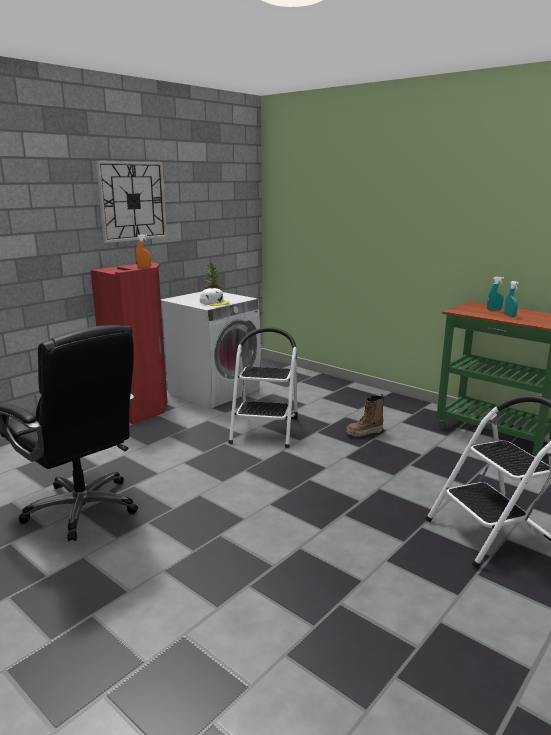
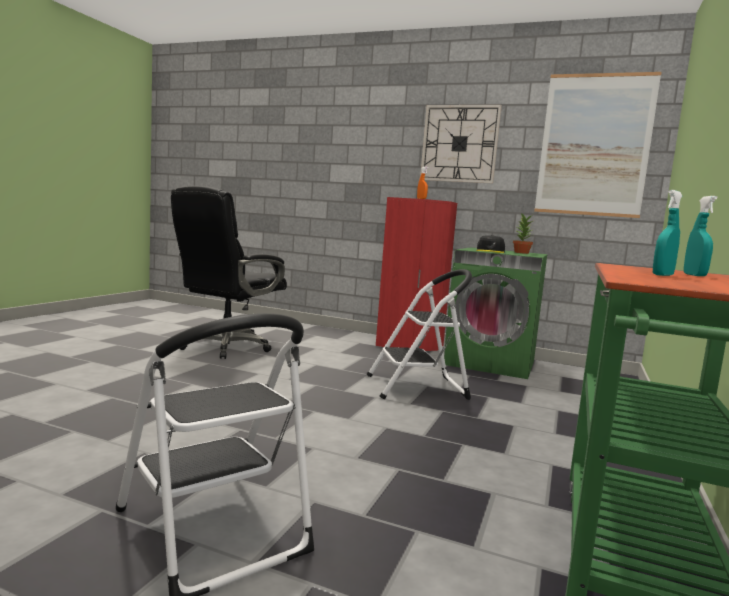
camera: 70 degrees right, 10 degrees down
(213, 390) = (491, 362): white washing machine -> green washing machine
(214, 302) = (490, 251): white cap -> black cap
(224, 197) = (594, 145): none -> picture
(364, 433) = (474, 438): boot -> none

